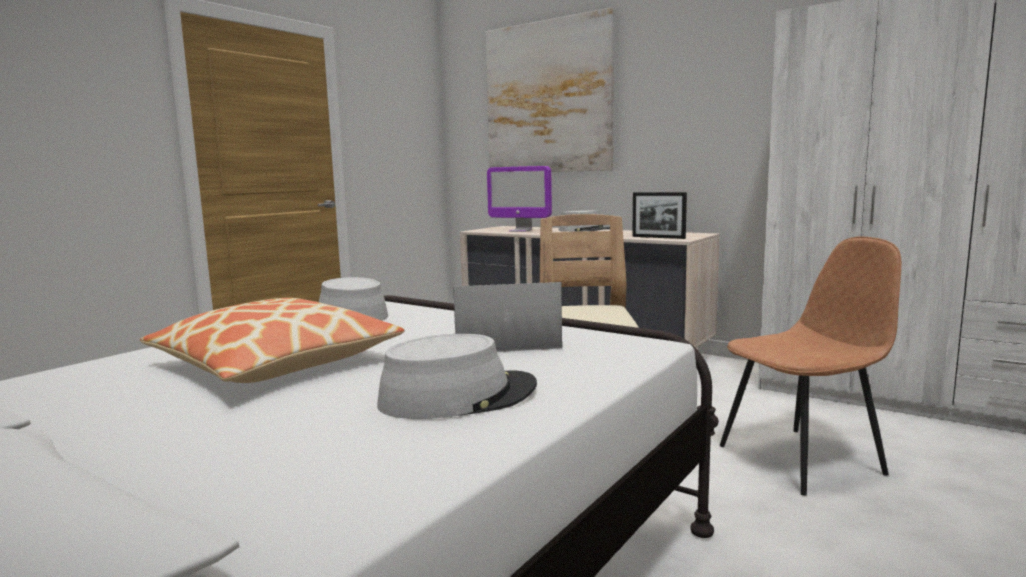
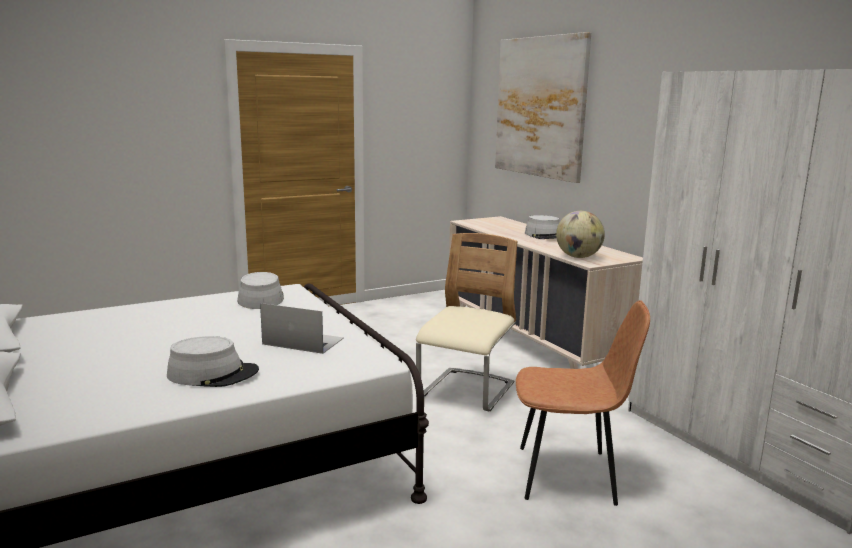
camera: 25 degrees right, 5 degrees up
(274, 363) = (170, 330): pillow -> none
(520, 230) = (495, 227): monitor -> none
(658, 237) = (578, 257): picture frame -> globe

